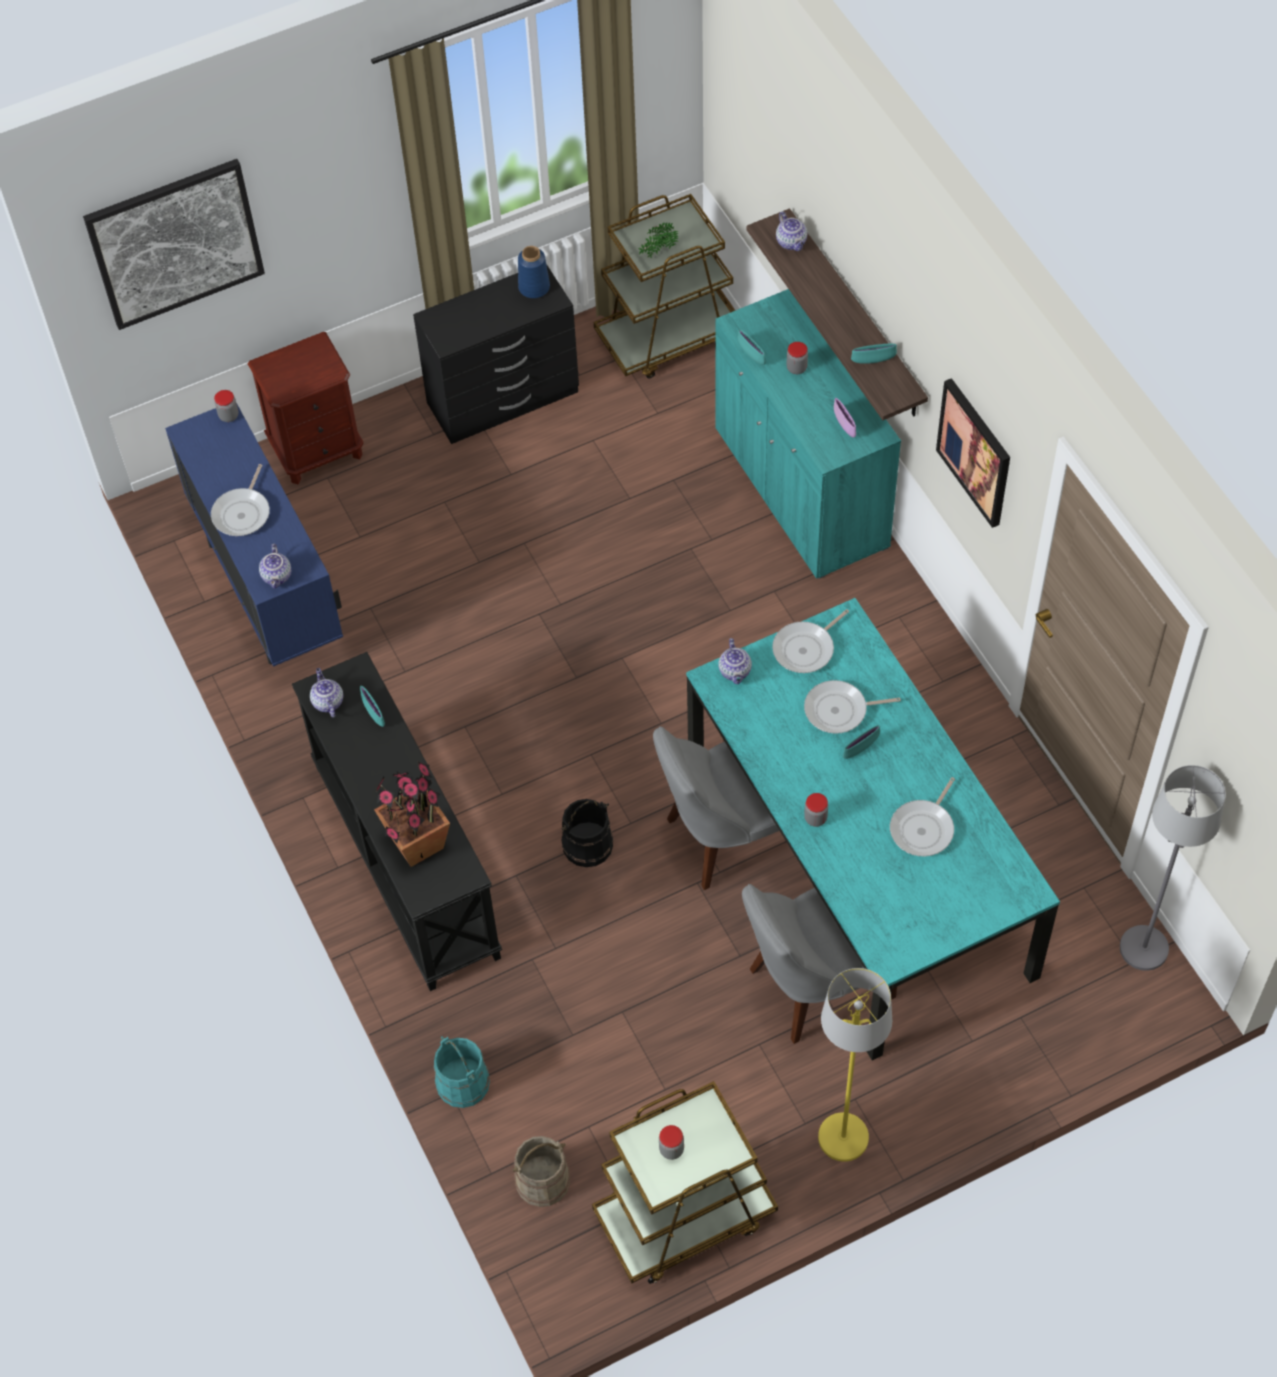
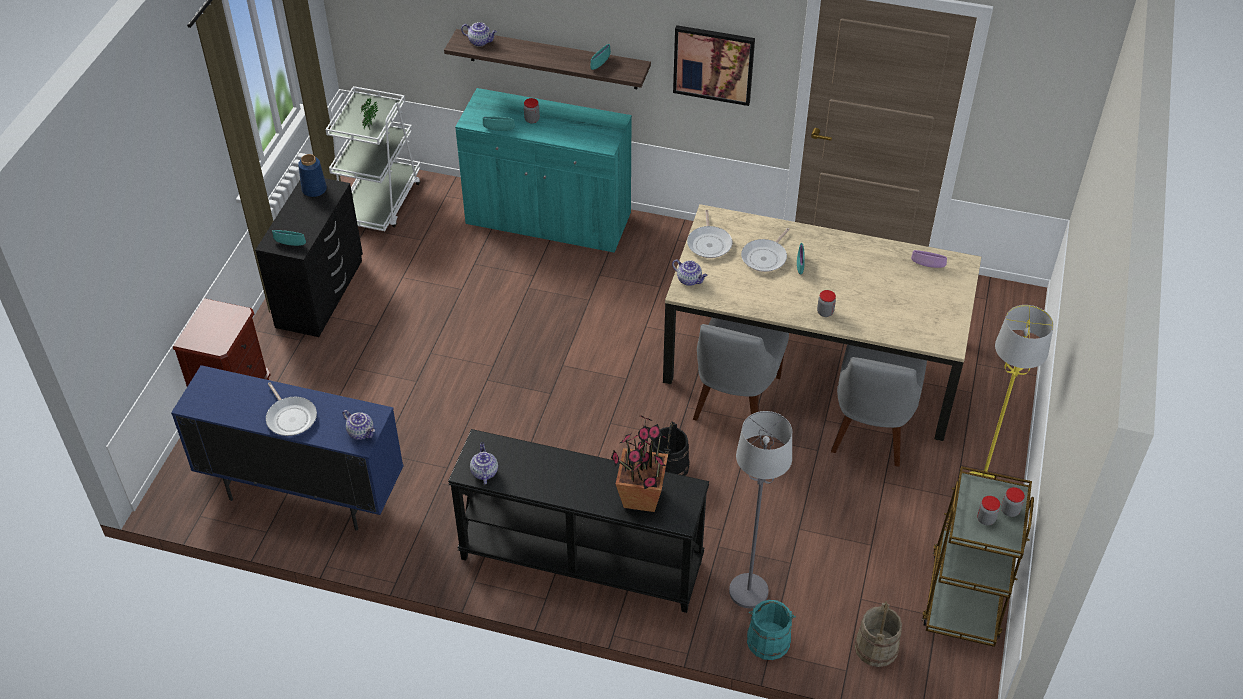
camera: 50 degrees left, 10 degrees down
(175, 243) = (111, 253): picture -> none
(228, 416) = (208, 375): jar -> jar (1010, 510)
(327, 701) = (484, 472): teapot -> teapot turned 60 degrees clockwise
(373, 713) = (520, 455): turquoise bowl -> turquoise bowl (290, 244)
(669, 337) = (380, 201): brown cart -> white cart
(844, 425) = (593, 127): purple bowl -> purple bowl (927, 265)
(860, 865) = (814, 361): turquoise dining table -> beige dining table
(924, 828) = (879, 275): frying pan -> none
(1143, 948) = (982, 290): grey floor lamp -> grey floor lamp (748, 592)

